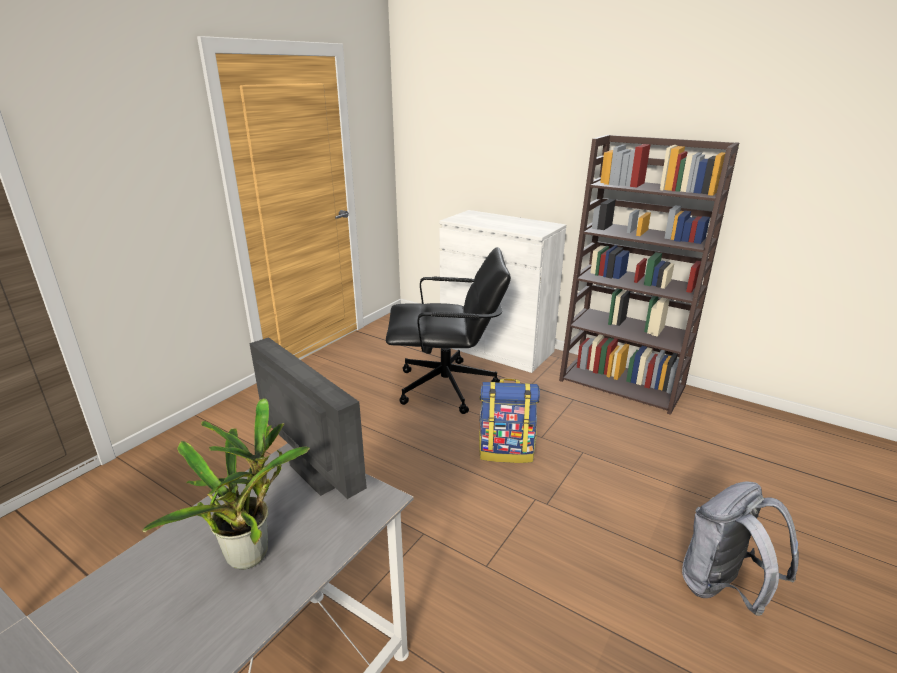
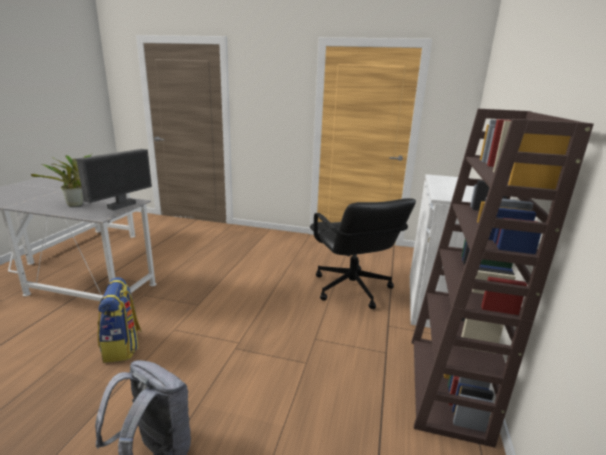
camera: 70 degrees right, 5 degrees down
(506, 451) = (287, 324): backpack -> backpack (122, 347)

